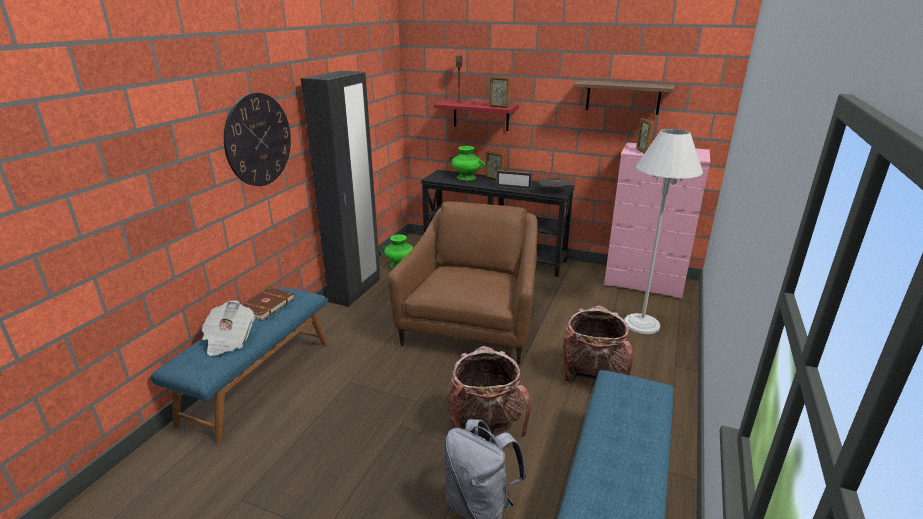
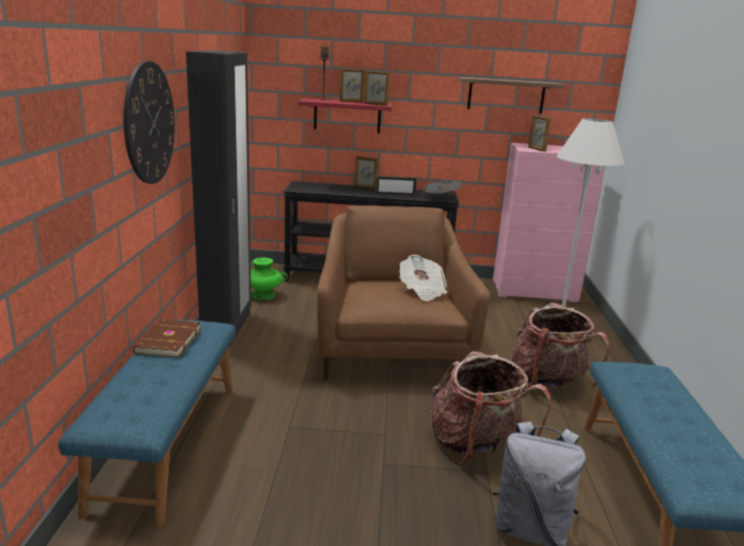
camera: 20 degrees left, 5 degrees down
(229, 340) = (150, 384): newspaper -> newspaper (422, 291)
(466, 177) = (334, 187): green vase -> none
(481, 103) = (351, 101): none -> picture frame

